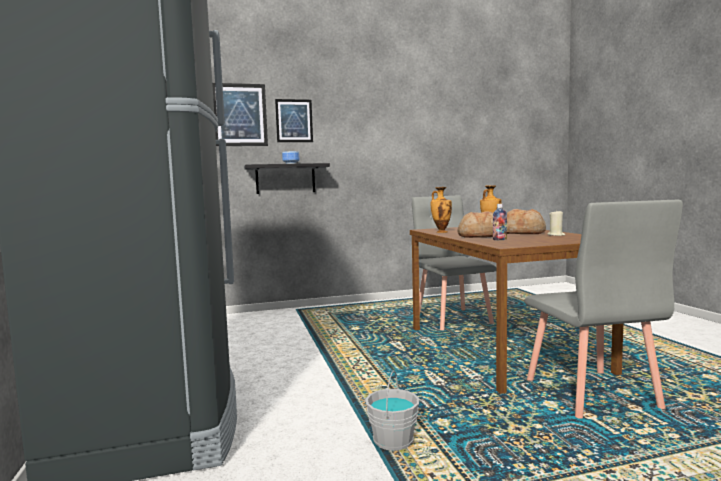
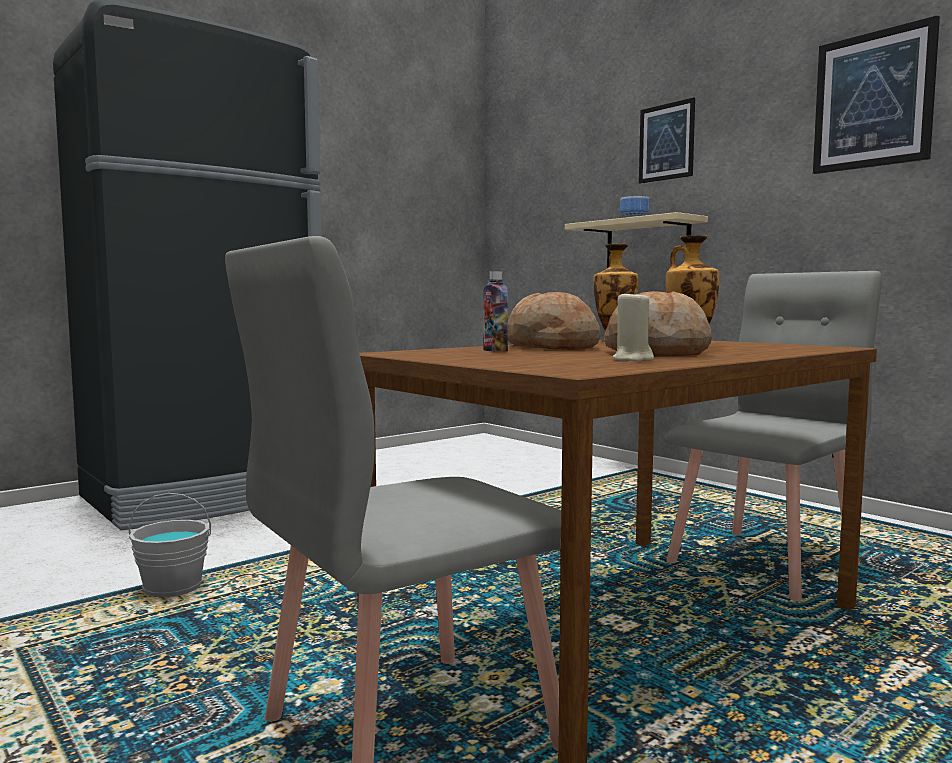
camera: 65 degrees right, 0 degrees up
(240, 115) = (595, 147): picture -> picture (873, 100)
(285, 179) = (647, 245): black shelf -> beige shelf

